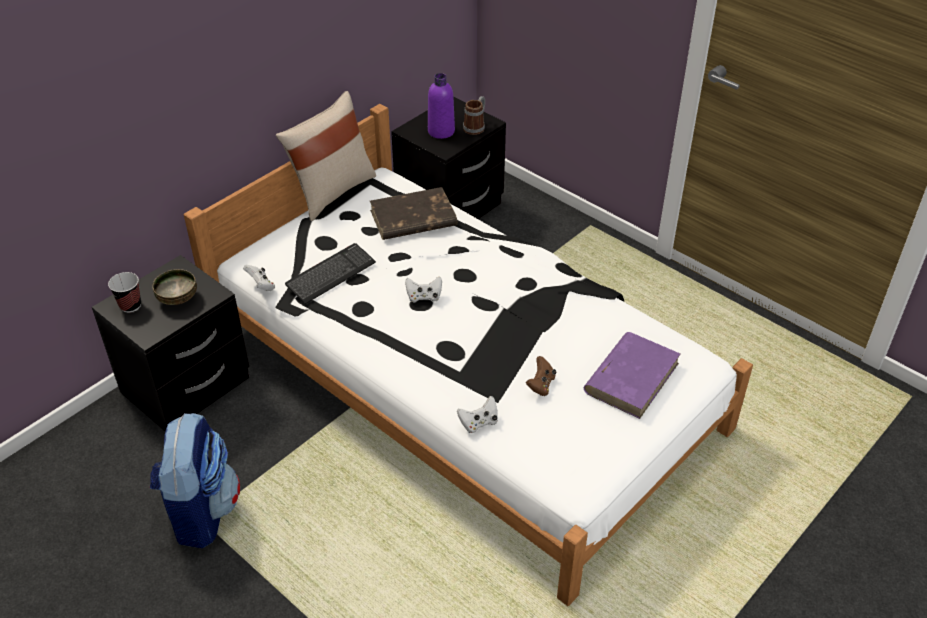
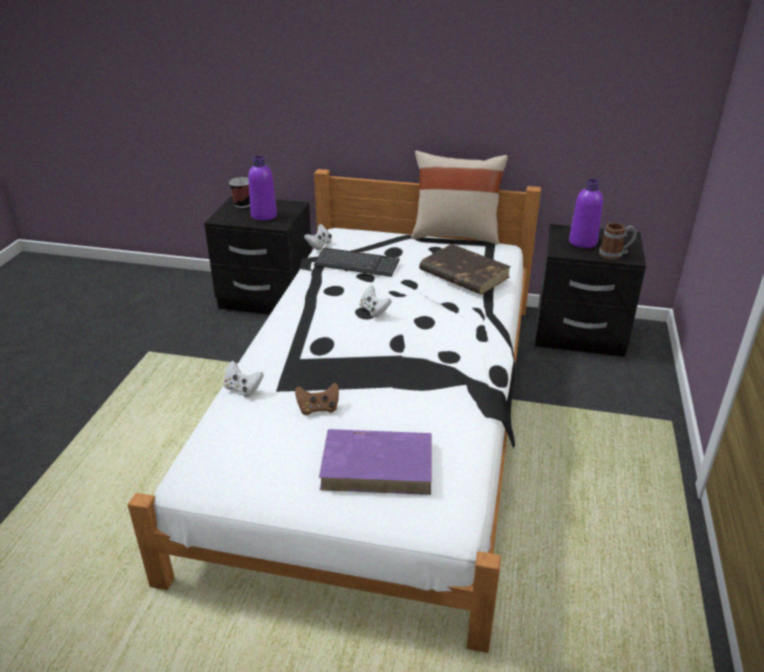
camera: 60 degrees right, 10 degrees down
(178, 298) = (264, 215): bowl -> purple bottle
(200, 511) = (157, 347): backpack -> none

